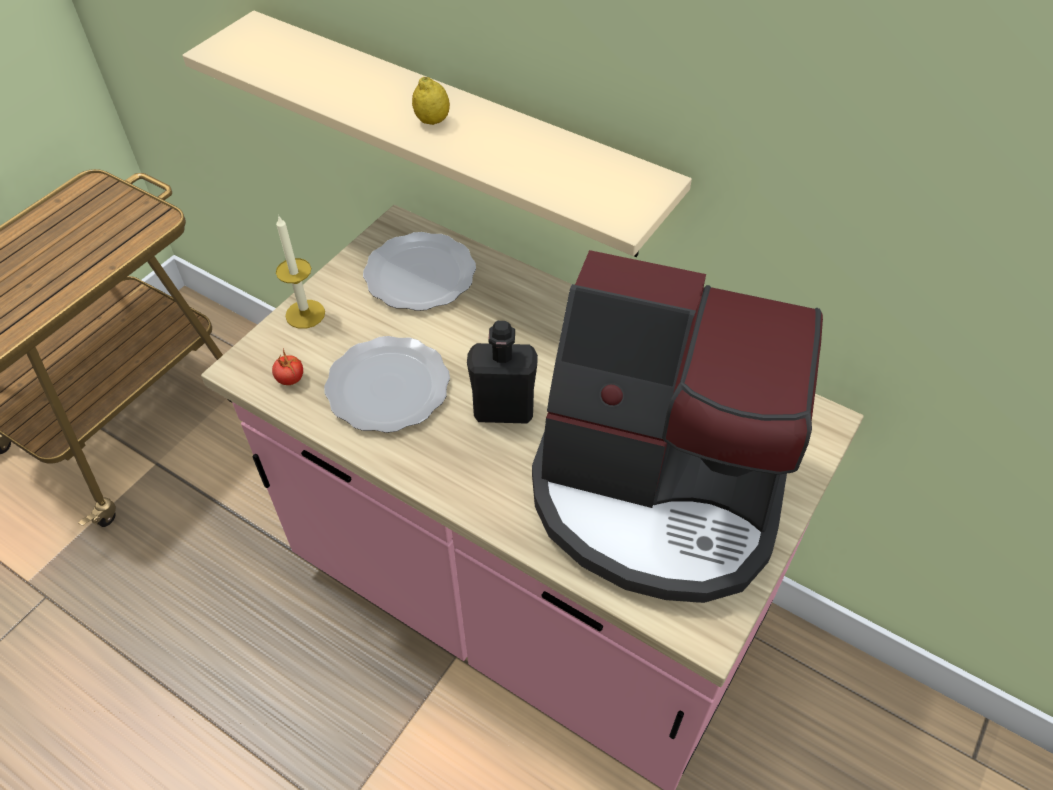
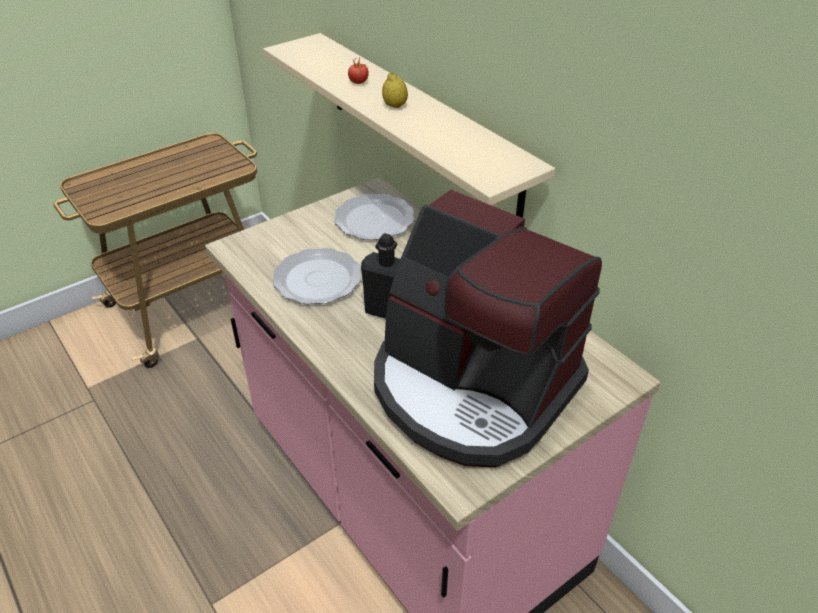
camera: 20 degrees right, 10 degrees down
(290, 379) = (258, 260): tomato -> tomato (358, 82)
(305, 314) = (287, 226): candle -> none

